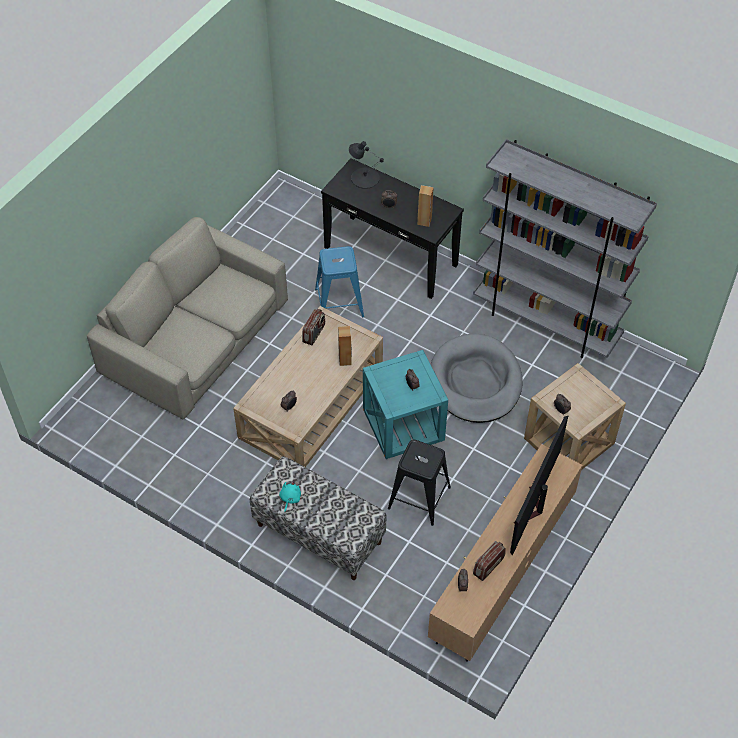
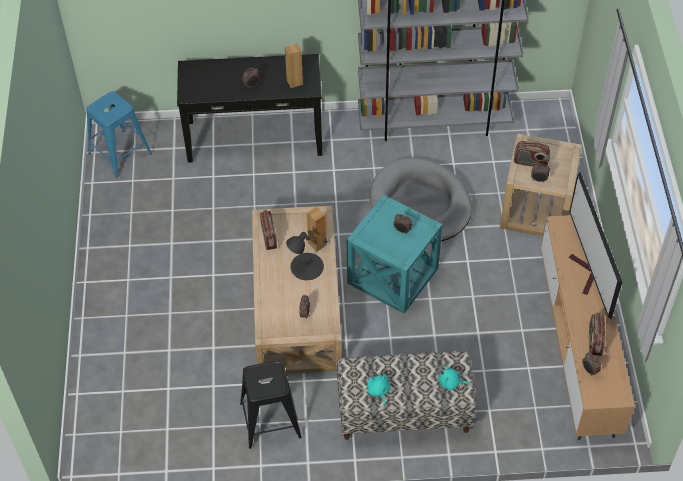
camera: 35 degrees left, 0 degrees up
(196, 338) = (139, 309): beige sofa -> none
(339, 302) = (244, 203): blue stool -> blue stool (120, 153)
(350, 527) = (451, 383): none -> turquoise plush toy
(364, 178) = (207, 71): black table lamp -> black table lamp (306, 266)
(419, 497) = (460, 328): black stool -> black stool (270, 420)
(567, 392) = (530, 162): none -> radio

